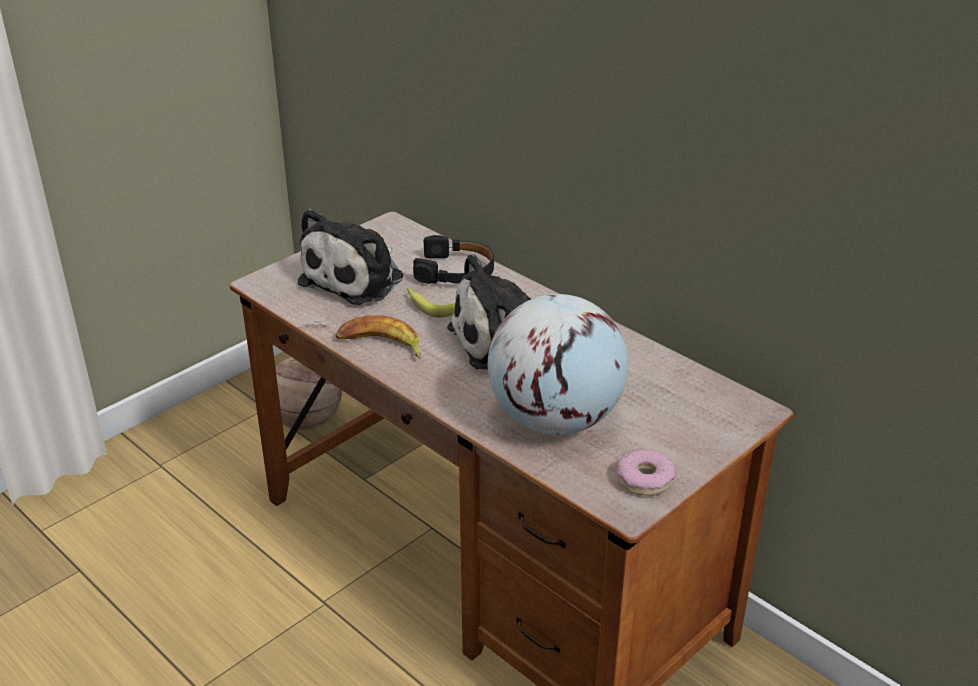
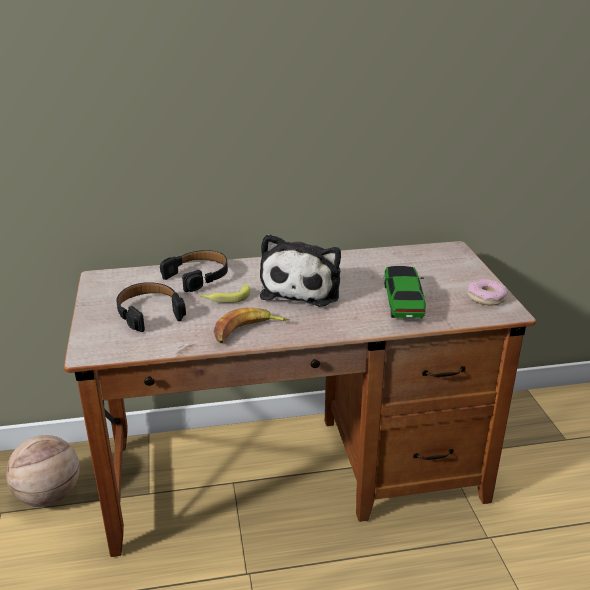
camera: 55 degrees left, 5 degrees down
(357, 278) = (149, 312): plush toy -> black headphones
(555, 420) = (403, 302): globe -> toy car

